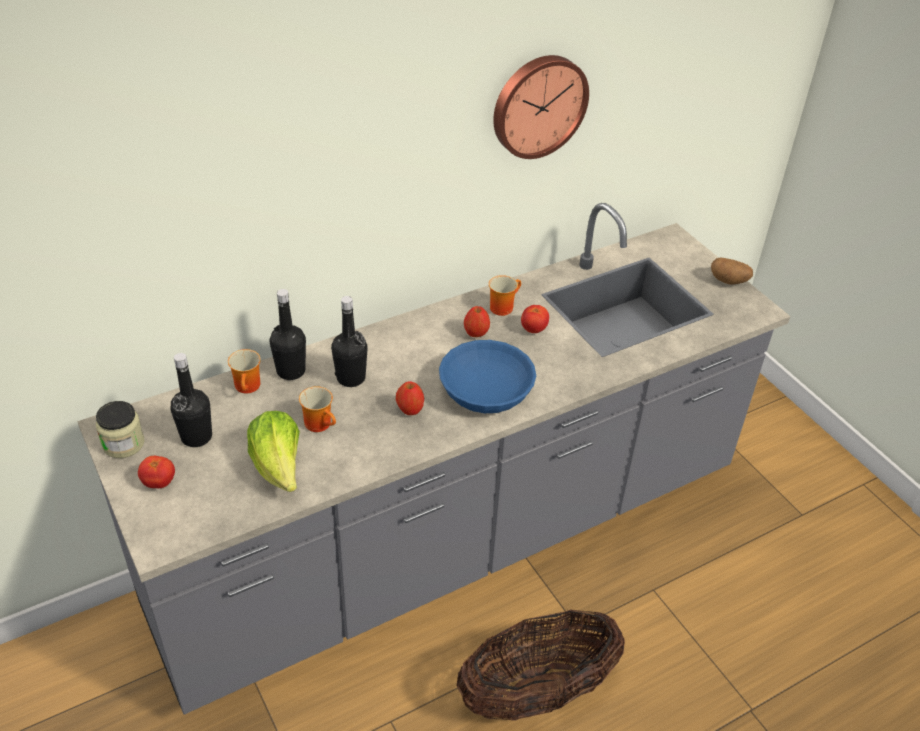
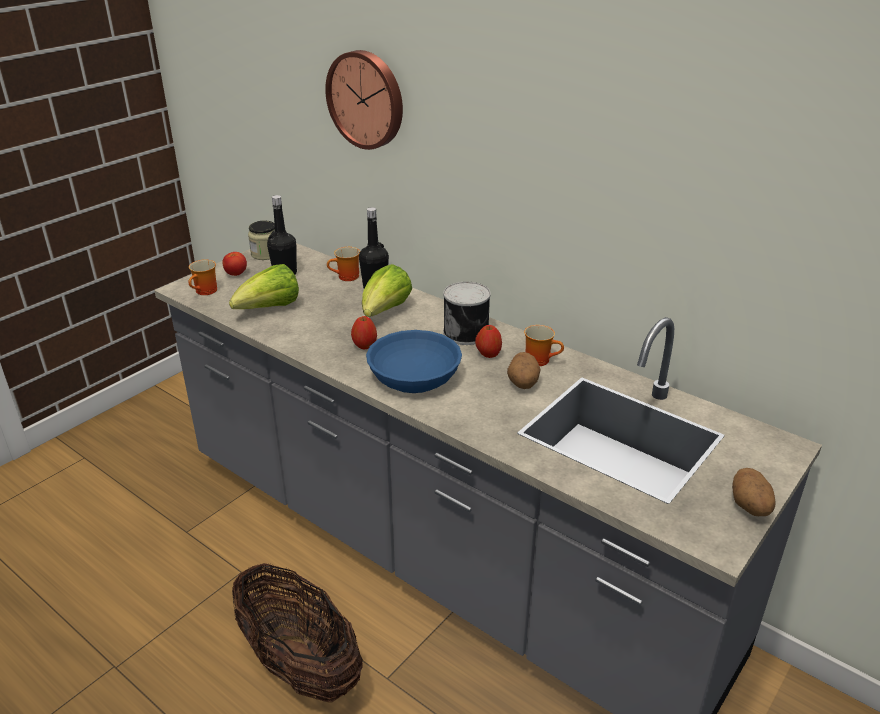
camera: 70 degrees right, 10 degrees down
(321, 423) = (325, 313): mug -> mug (206, 292)
(351, 378) = (385, 312): black bottle -> lettuce
(429, 334) = (467, 332): none -> can
(533, 329) = (523, 383): tomato -> potato
(538, 105) = (640, 171): wall clock -> wall clock (367, 99)

